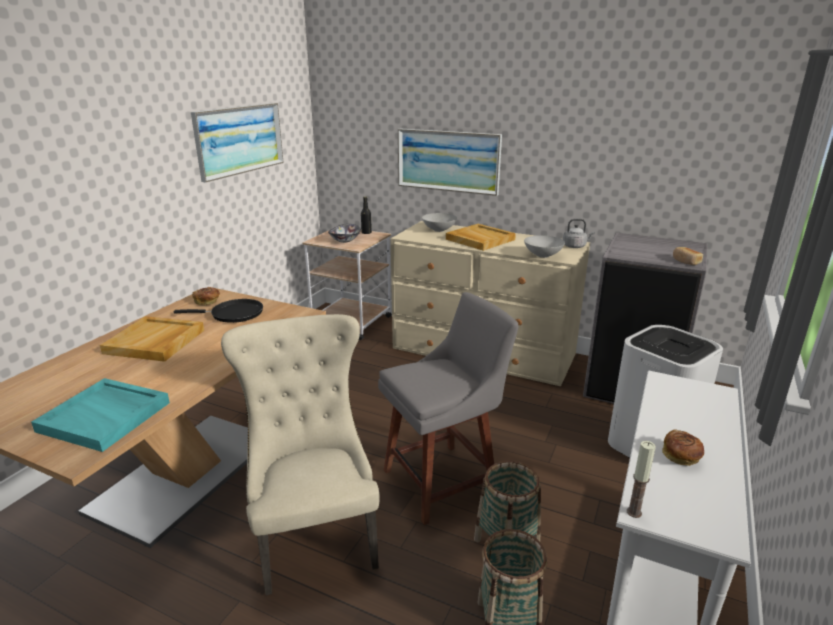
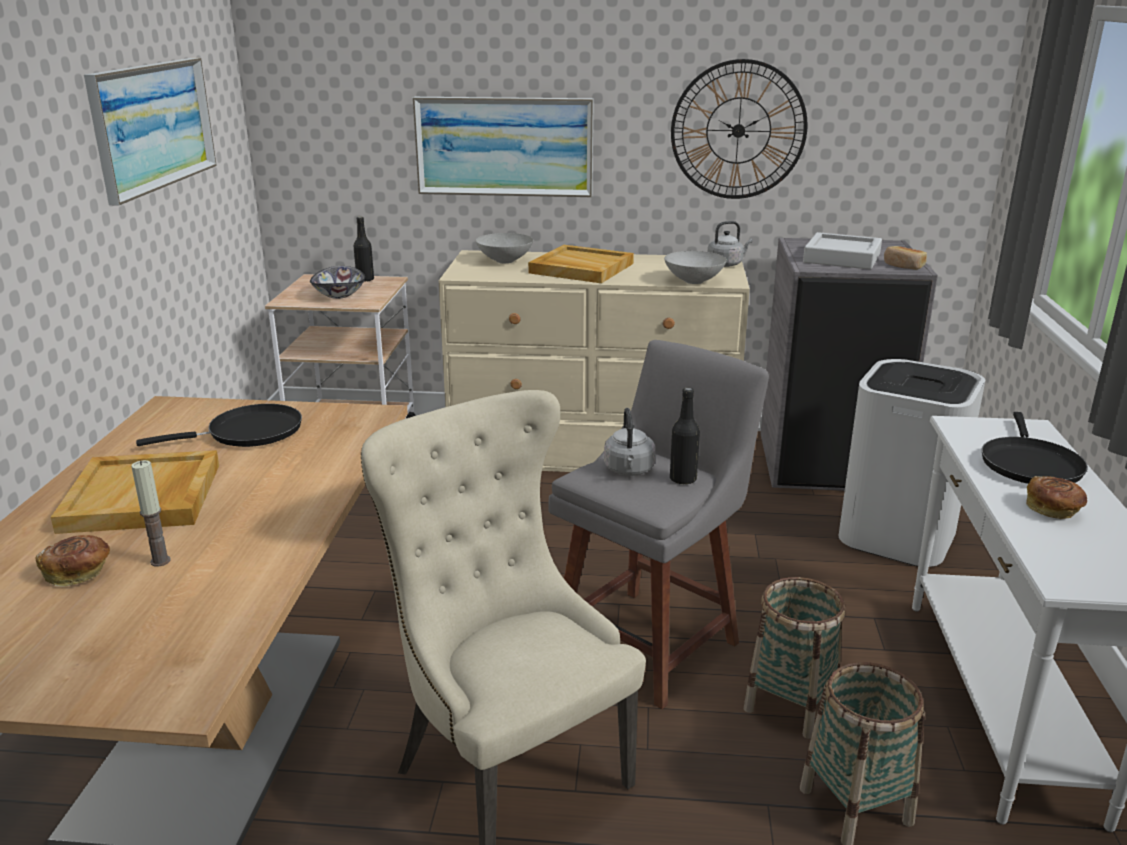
camera: 20 degrees left, 0 degrees up
(106, 416) = (171, 628): turquoise tray -> none
(207, 302) = (180, 421): bread -> bread (79, 573)
(427, 372) = (629, 470): none -> grey kettle
(455, 384) = (683, 479): none -> black bottle
(593, 159) = (738, 130): none -> wall clock
(634, 512) = (1055, 584): candle -> candle (160, 561)
(645, 251) = (842, 258): none -> grey tray
(692, 419) = (1029, 464): none -> black frying pan

